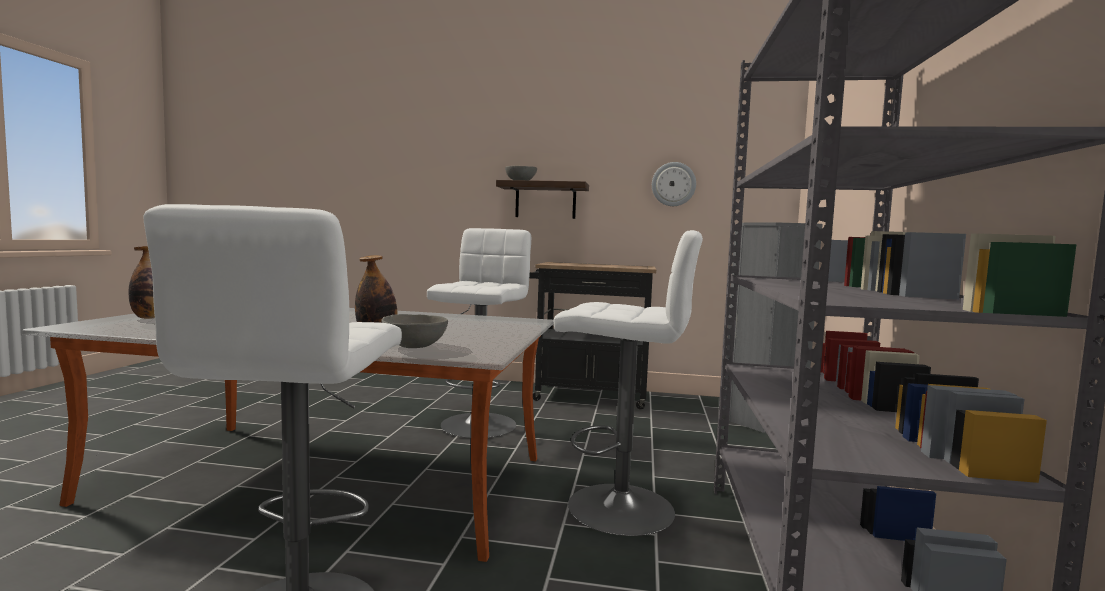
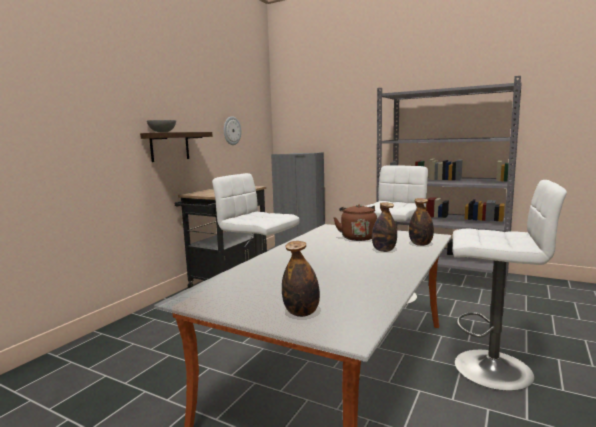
camera: 70 degrees left, 5 degrees up
(414, 347) = (420, 244): grey bowl -> bottle
(461, 328) = (357, 237): none -> brown kettle

